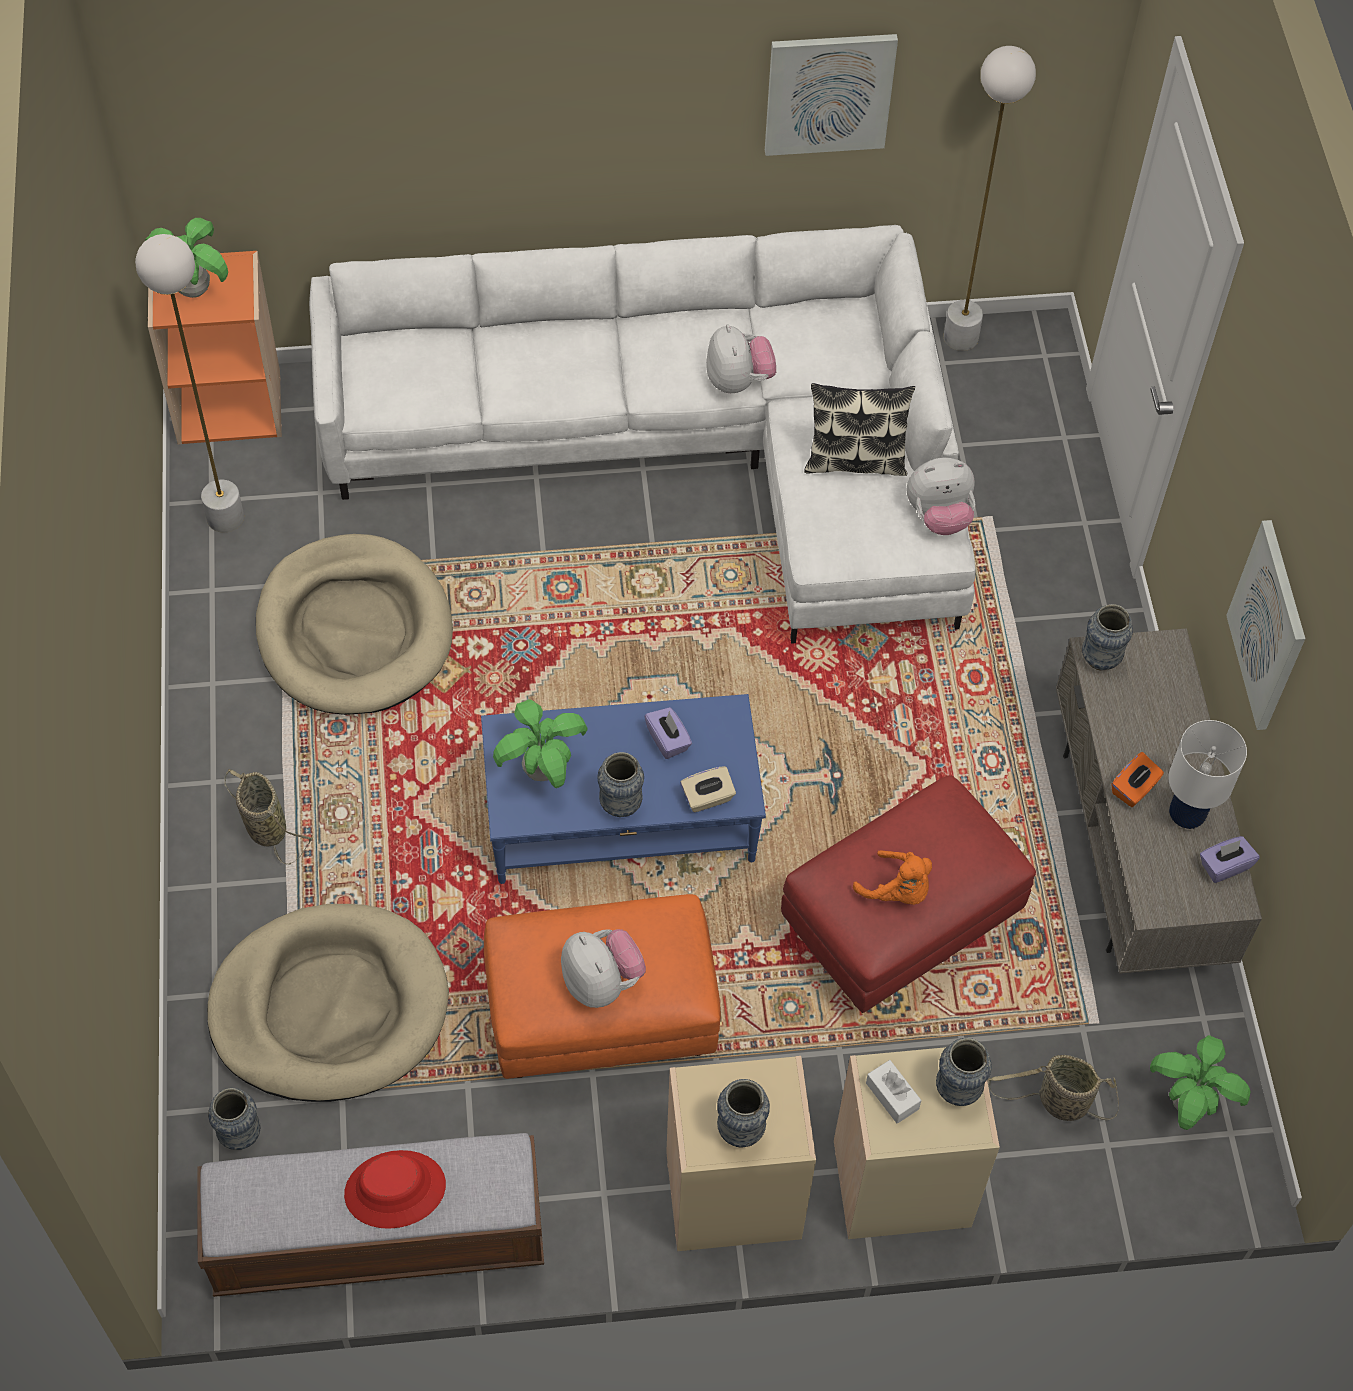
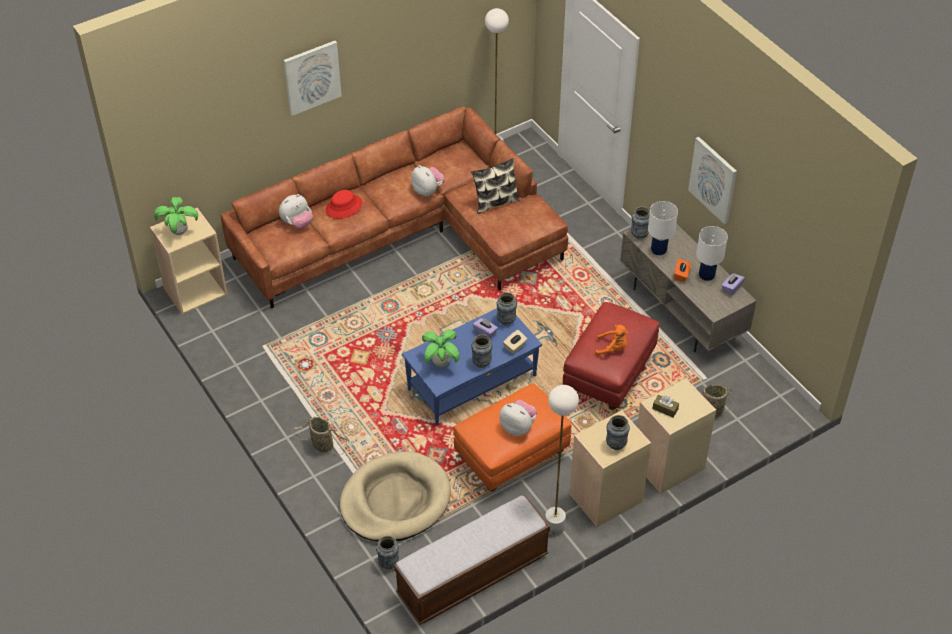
camera: 25 degrees left, 10 degrees down
(225, 517) = (223, 334): white floor lamp -> white floor lamp (554, 527)
(230, 405) = (196, 290): orange bookcase -> beige bookcase
(354, 630) = (310, 356): beige dog bed -> none
(395, 1190) = (483, 536): red hat -> red hat (344, 207)
(680, 446) = (405, 235): white sofa -> brown sofa
(829, 93) = (425, 53): picture -> picture (312, 77)
(892, 1096) = (665, 409): white tissue box -> brown tissue box
(939, 516) = (541, 210): plush toy -> plush toy (297, 223)
(958, 1089) = (688, 396): vase -> vase (506, 320)
(1118, 714) = (658, 251): none -> white table lamp
(1188, 1104) = (758, 392): potted plant -> none

